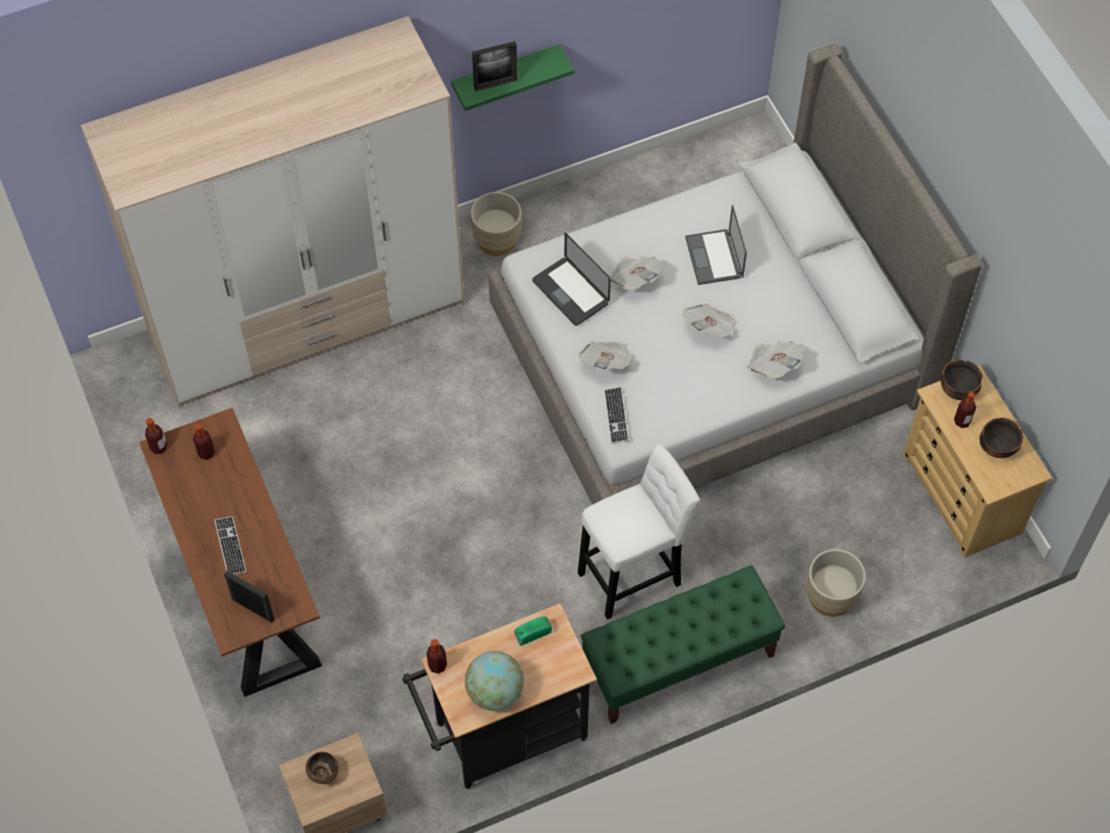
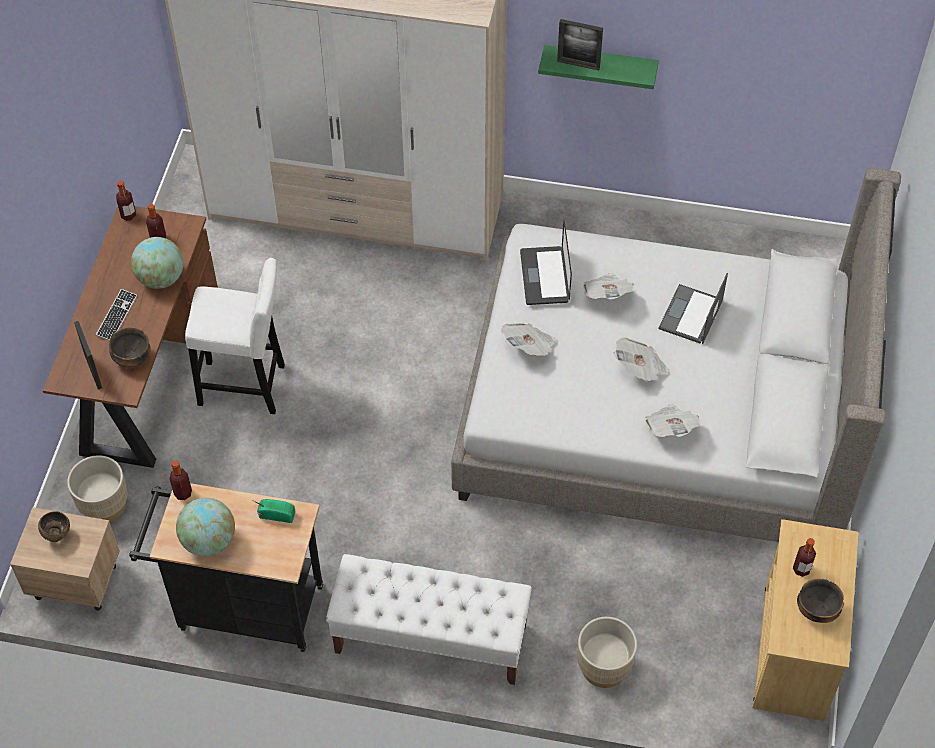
camera: 35 degrees right, 5 degrees down
(240, 488) = (161, 278): none -> globe
(497, 240) = (553, 226): beige planter -> beige planter (104, 505)
(616, 416) = (502, 393): keyboard -> none
(634, 575) = (451, 547): white stool -> white stool (247, 387)
(678, 662) = (430, 638): green bench -> white bench
(958, 390) = (819, 541): bowl -> bowl (132, 358)

